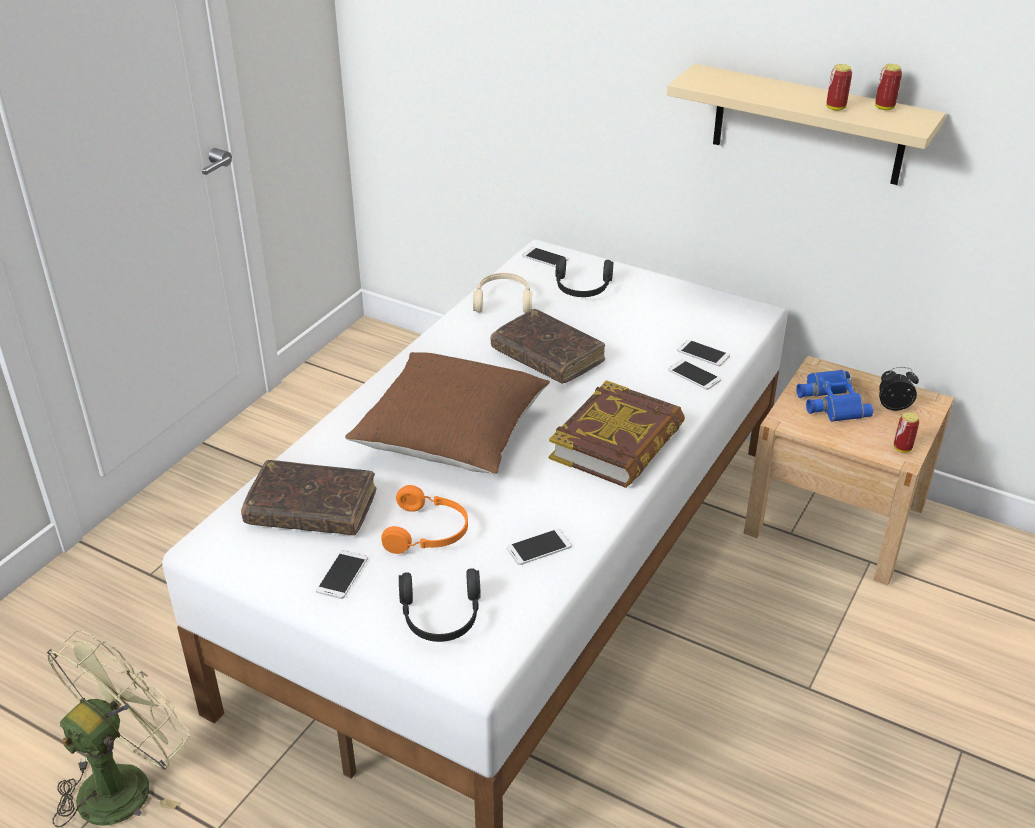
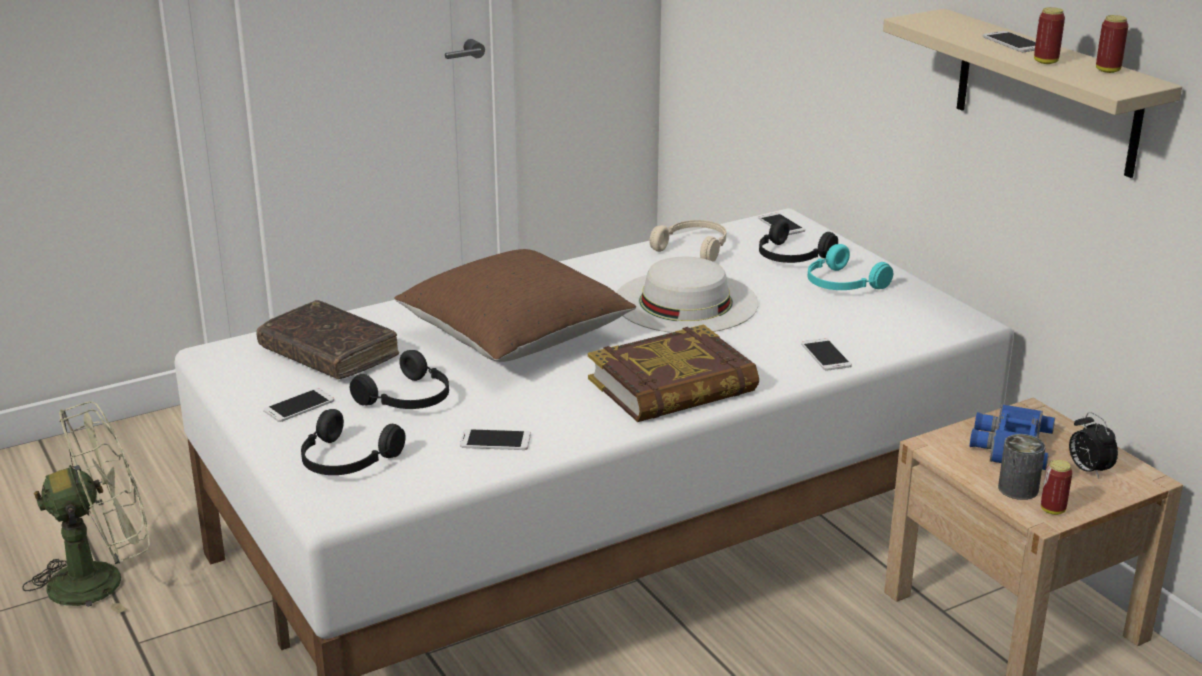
camera: 30 degrees right, 10 degrees down
(428, 532) = (408, 399): orange headphones -> black headphones
(547, 356) = (685, 302): brown book -> white hat
(642, 304) = (841, 284): none -> turquoise headphones
(703, 353) = (859, 340): phone -> phone (1013, 43)
(867, 438) = (1018, 489): none -> can
(893, 407) = (1088, 470): alarm clock -> alarm clock turned 150 degrees counterclockwise

